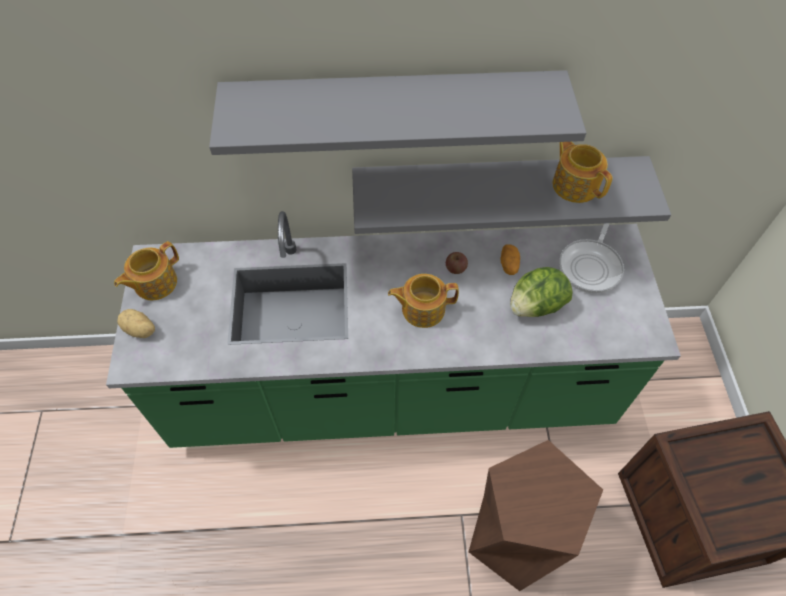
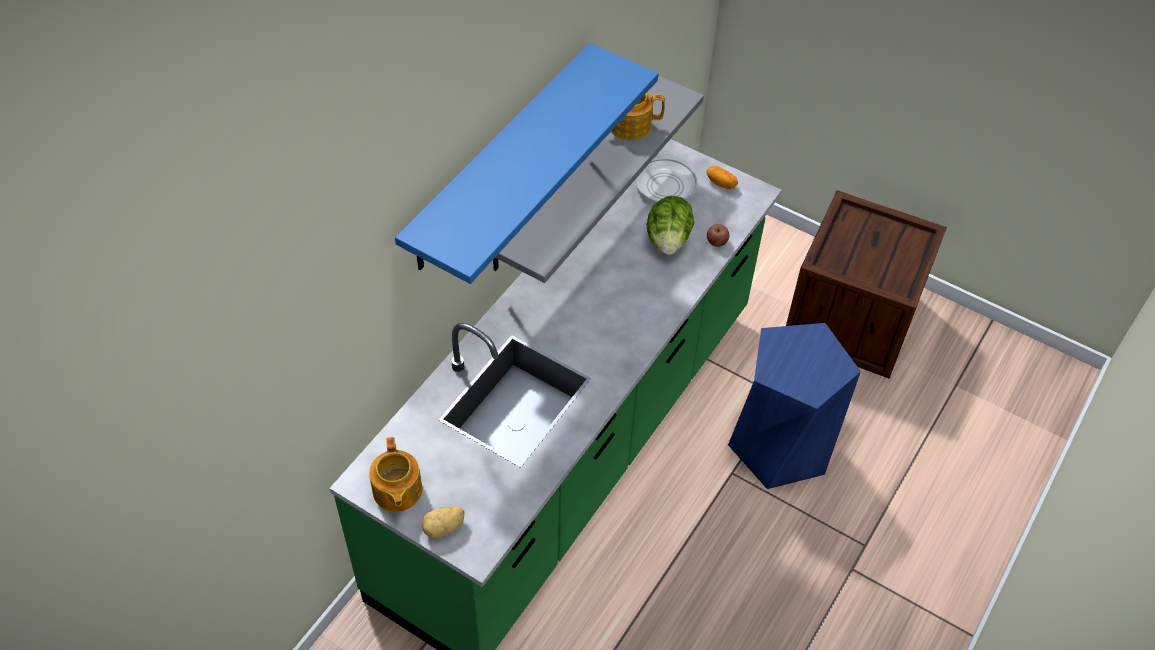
camera: 55 degrees left, 5 degrees down
(393, 105) = (499, 159): grey shelf -> blue shelf
(422, 309) = (606, 312): teapot -> none
(455, 268) = (587, 265): apple -> apple (716, 242)
(509, 265) = (615, 230): potato -> potato (721, 183)
(515, 536) = (779, 446): brown stool -> blue stool

